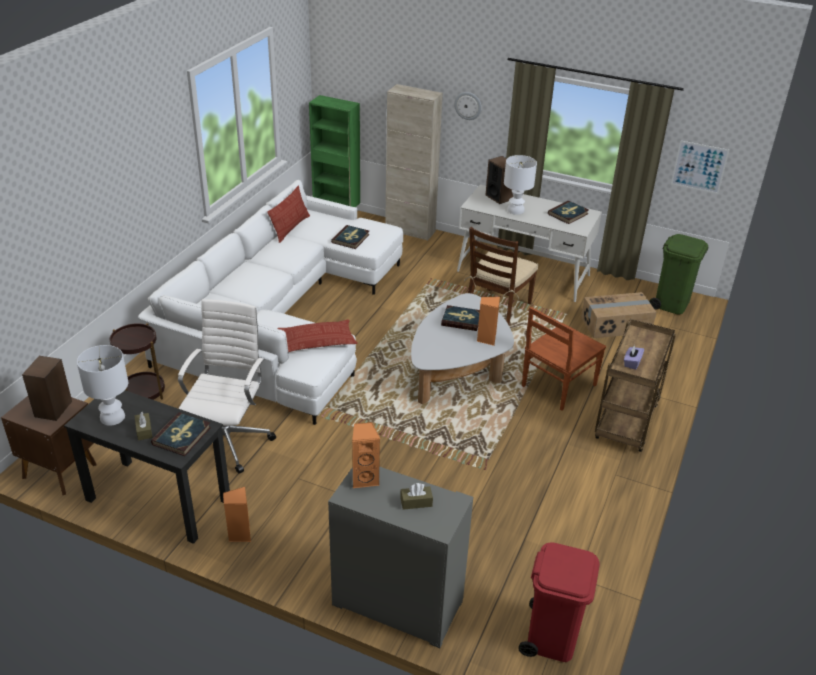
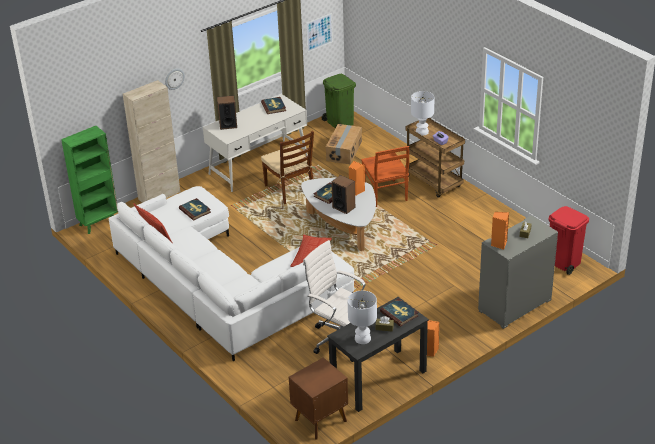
camera: 60 degrees left, 0 degrees up
(53, 409) = (319, 372): speaker -> speaker (343, 207)
(143, 392) = (261, 368): brown side table -> none
(516, 210) = (251, 124): white table lamp -> white table lamp (422, 131)

